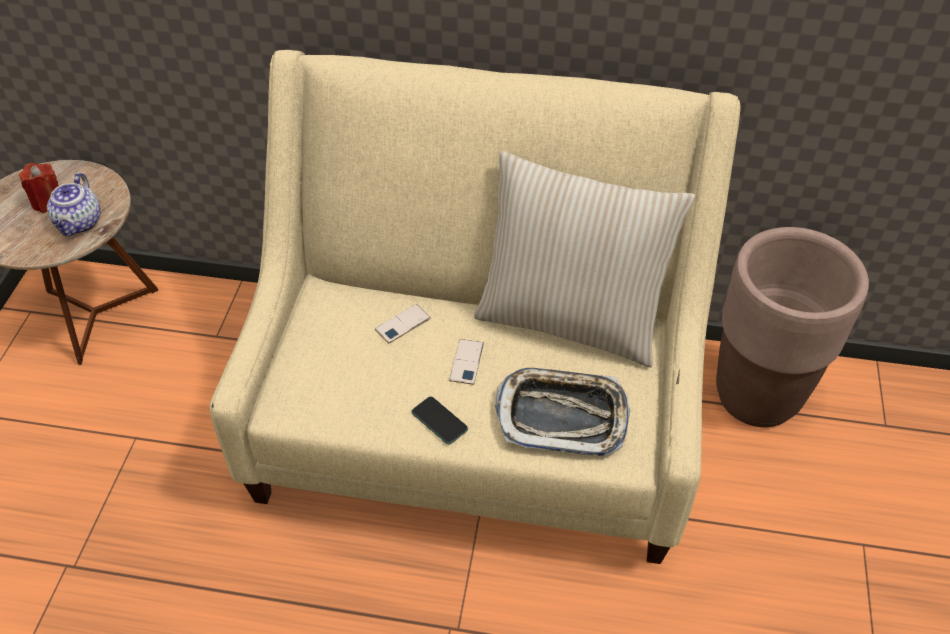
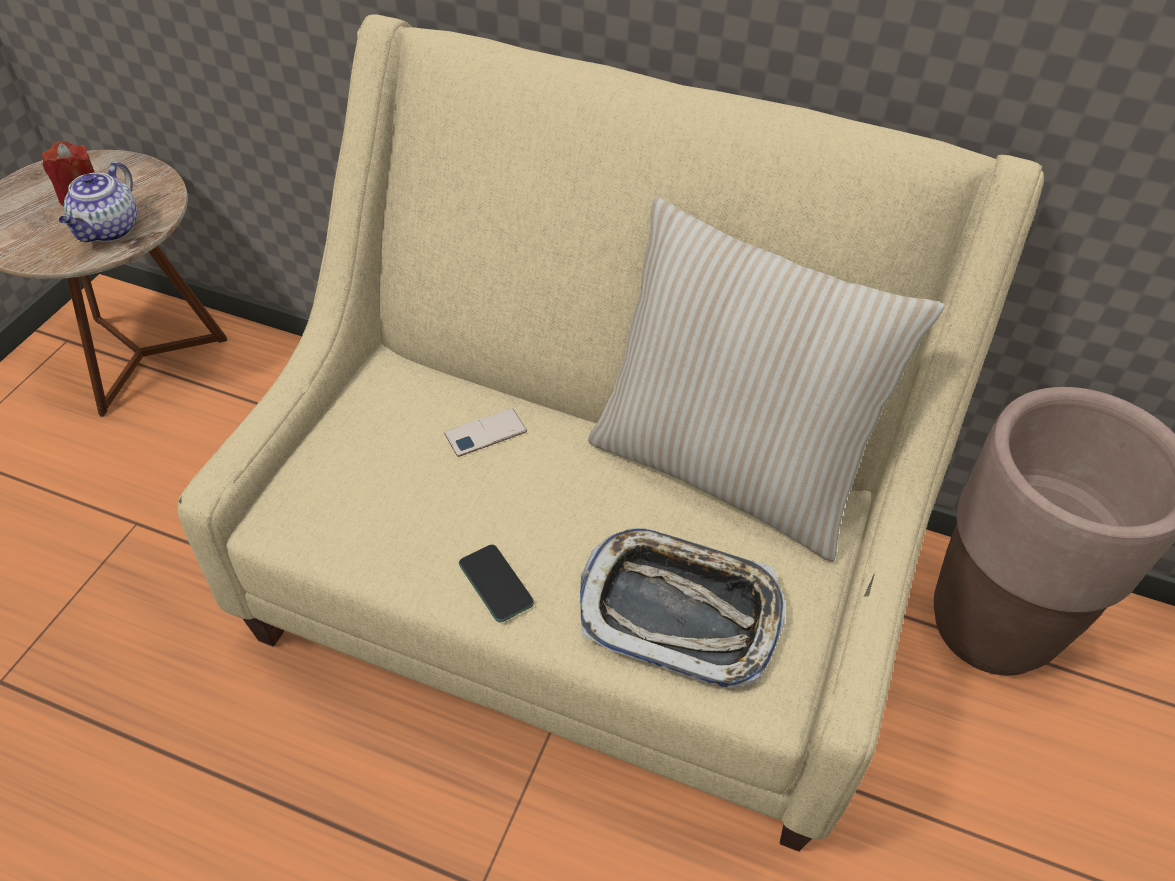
camera: 10 degrees right, 0 degrees up
(466, 362) = (560, 503): phone -> none

